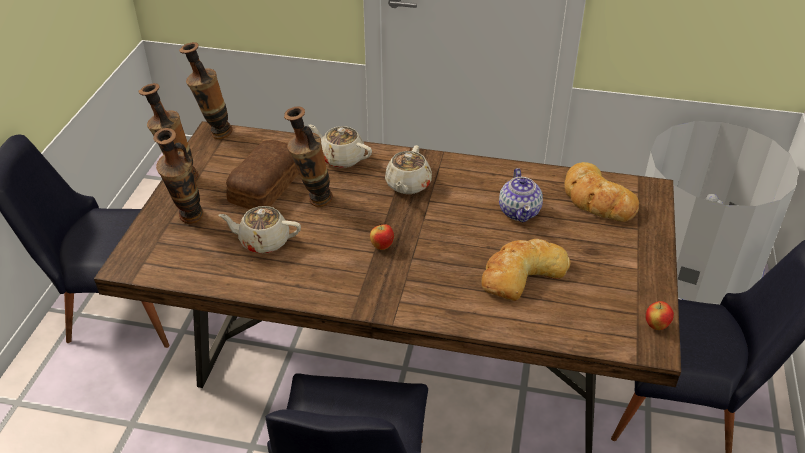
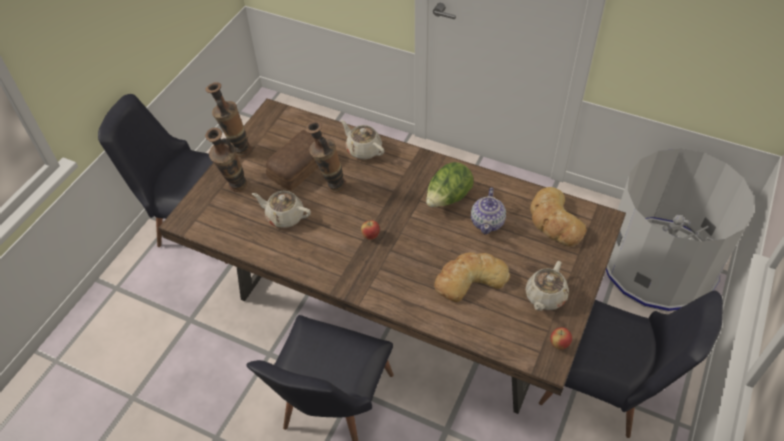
camera: 15 degrees right, 10 degrees up
(214, 134) = (273, 112): vase -> none
(407, 185) = (407, 183): beige teapot -> beige teapot (545, 297)
(463, 194) = (448, 198): none -> lettuce

